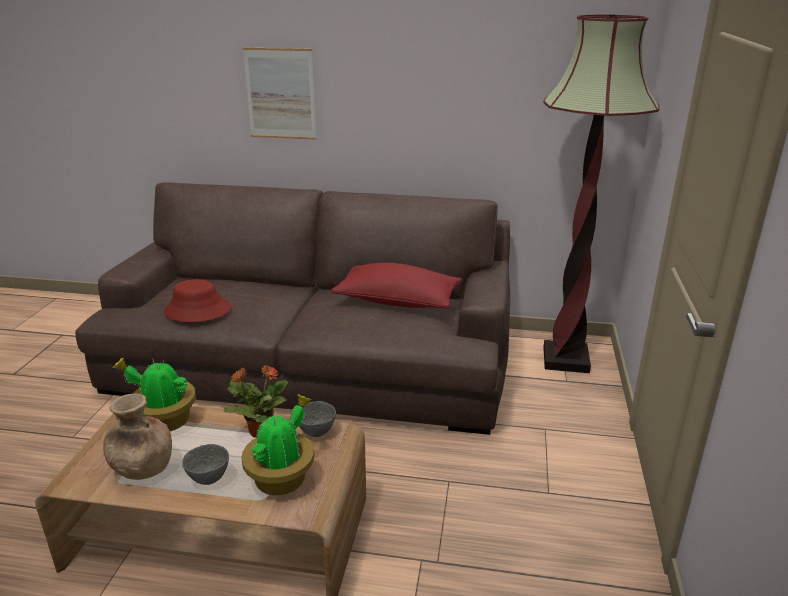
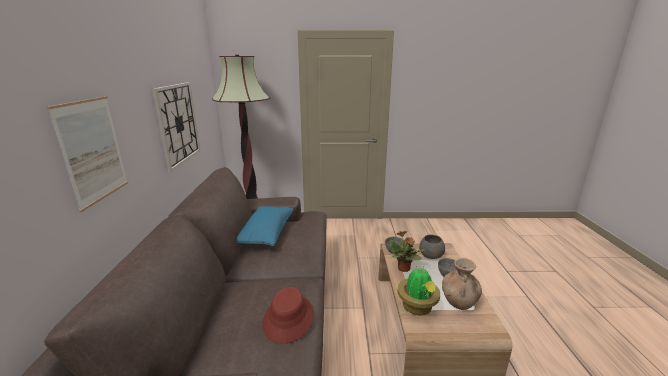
camera: 100 degrees left, 5 degrees down
(282, 478) = (431, 255): potted plant -> grey bowl
(397, 301) = (266, 234): red pillow -> blue pillow
(452, 109) = (178, 124): none -> wall clock

